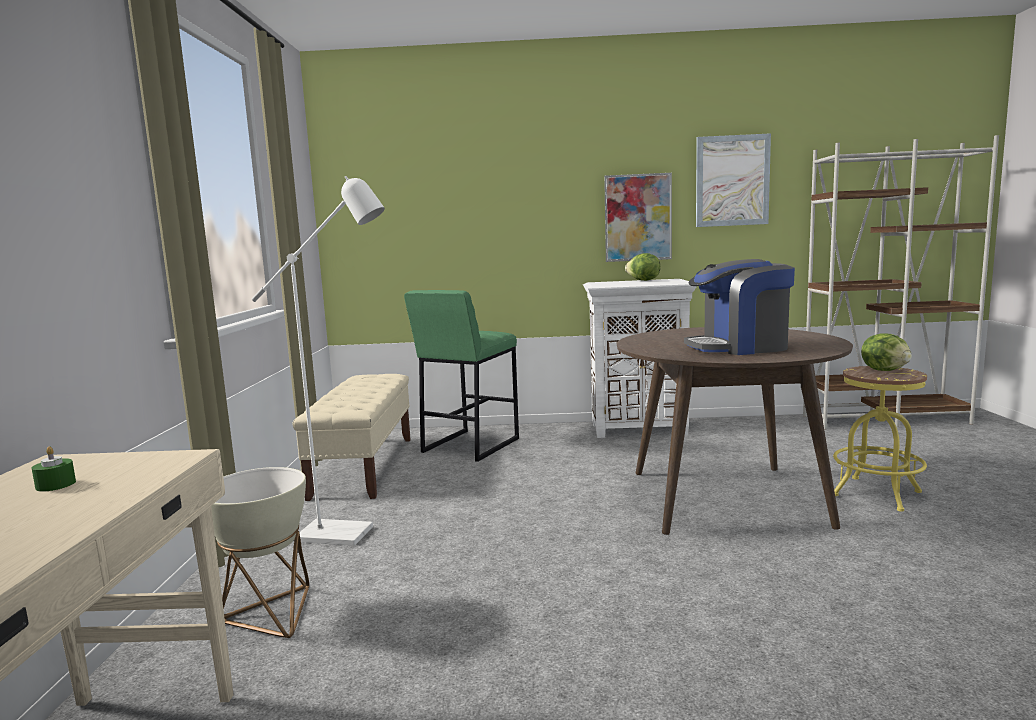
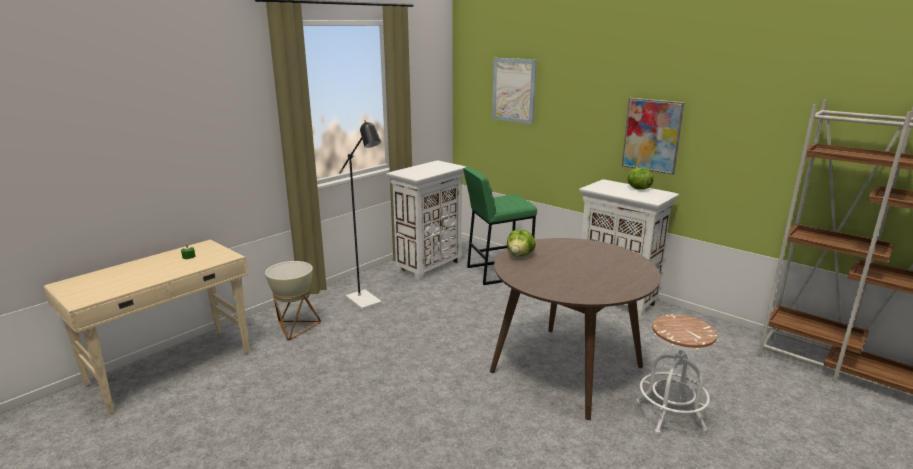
camera: 40 degrees right, 10 degrees up
(347, 534) = (367, 303): white floor lamp -> black floor lamp
(364, 466) = (429, 266): beige bench -> white cabinet
(732, 181) = (739, 117): picture -> picture (514, 90)
(739, 347) = (560, 274): coffee machine -> none
(876, 494) = (670, 415): yellow stool -> white stool
(885, 370) = (692, 327): lettuce -> lettuce (520, 255)

